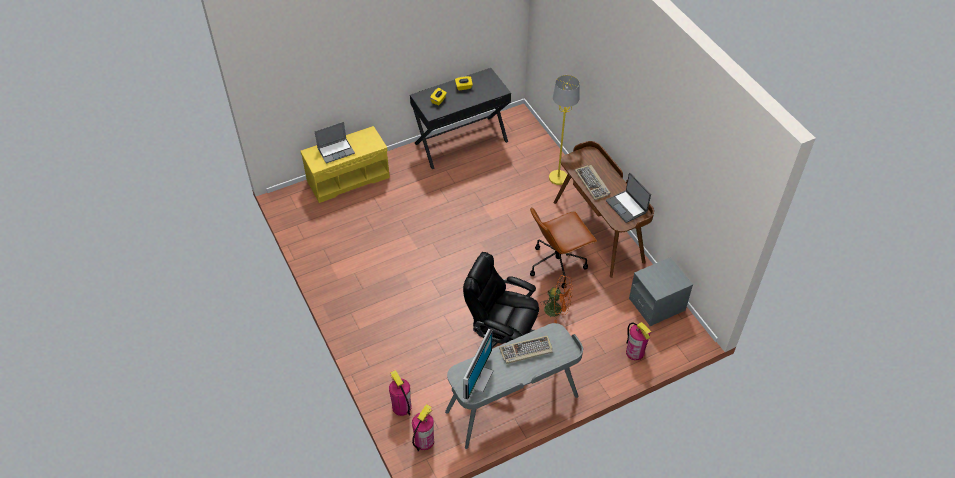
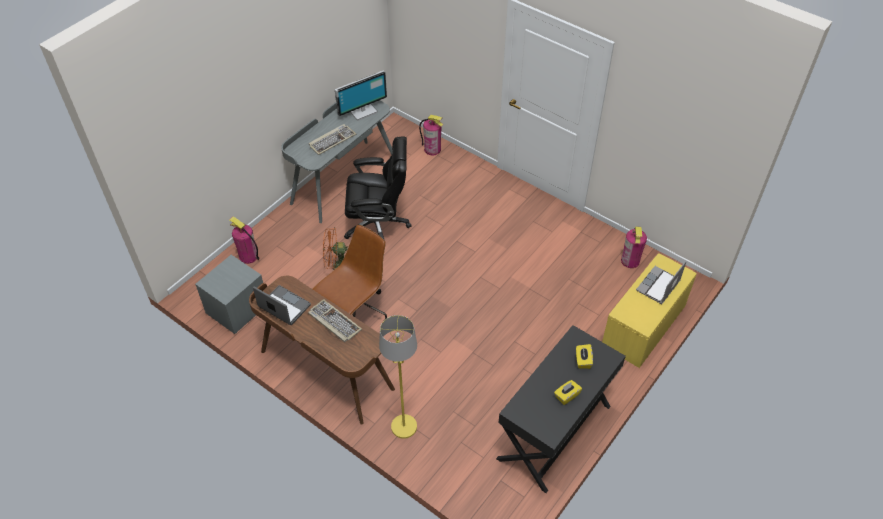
camera: 155 degrees right, 0 degrees up
(424, 441) = (400, 135): fire extinguisher -> fire extinguisher (630, 261)
(477, 378) = (362, 111): monitor -> monitor turned 120 degrees counterclockwise

